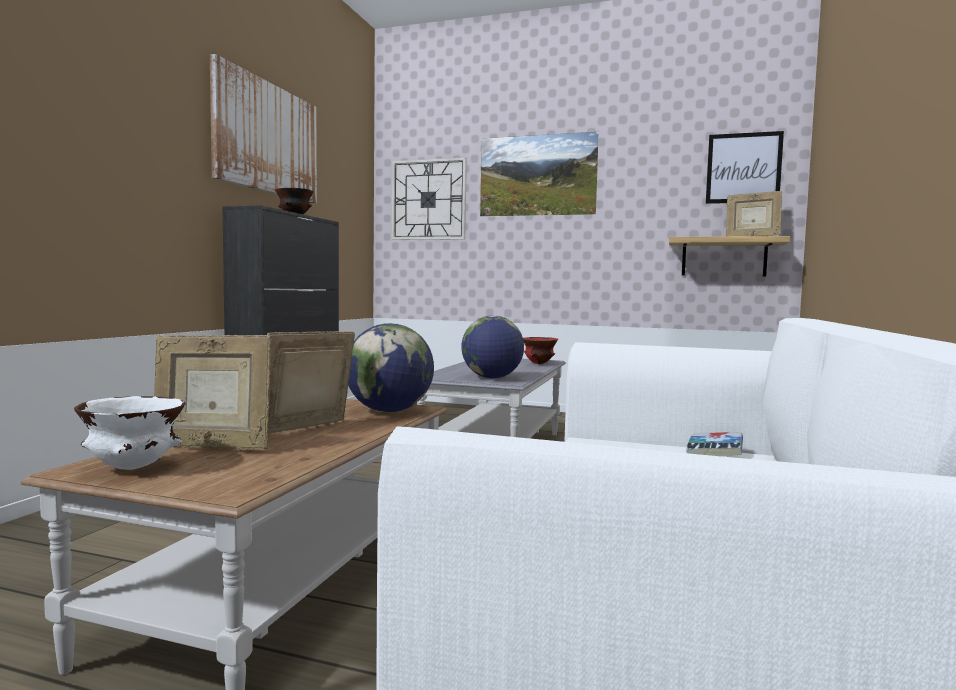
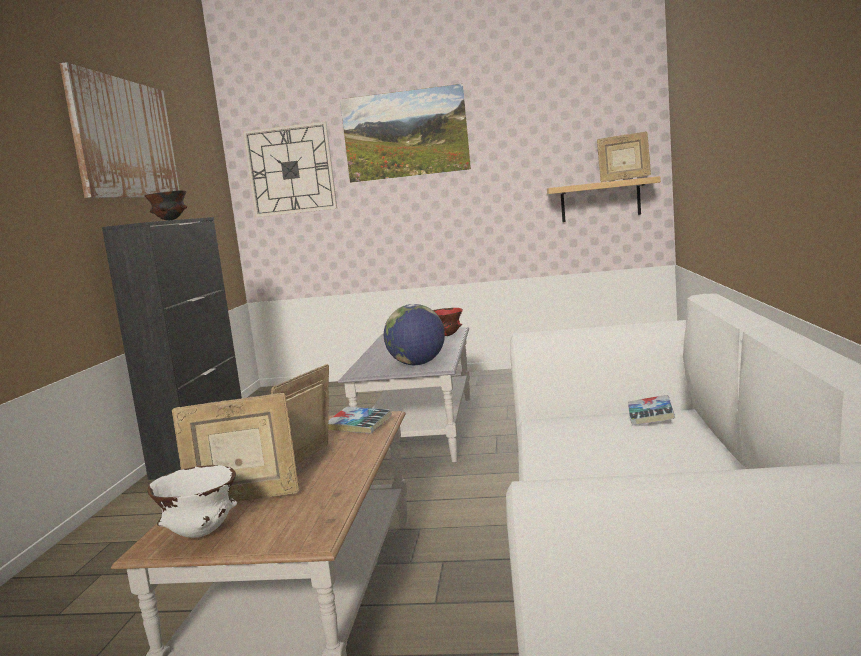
camera: 10 degrees left, 5 degrees up
(389, 411) = (359, 426): globe -> book
(743, 168) = (608, 110): picture -> none

